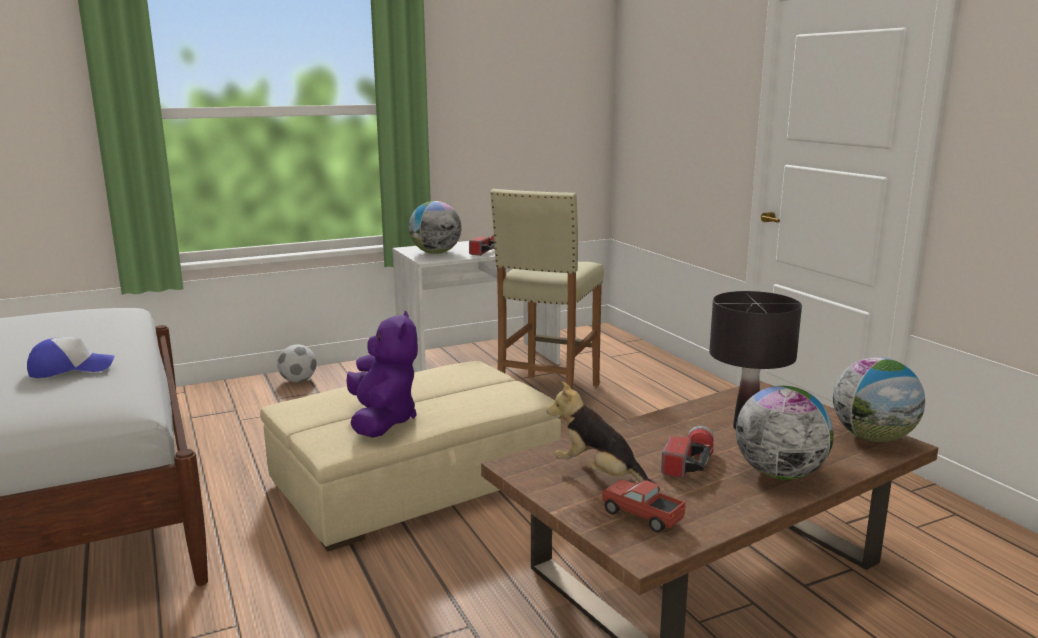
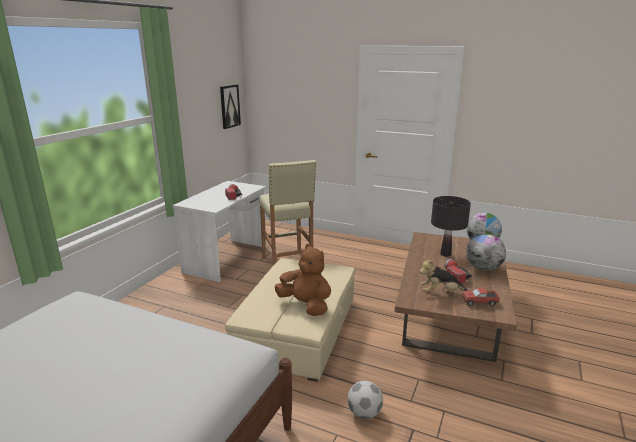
camera: 40 degrees left, 5 degrees up
(71, 369) = (171, 343): cap -> none
(298, 381) = (139, 304): football -> football (364, 413)
(382, 421) = (305, 305): purple plush toy -> brown plush toy
(435, 253) = (207, 203): globe -> none
(566, 111) = (229, 106): none -> picture

